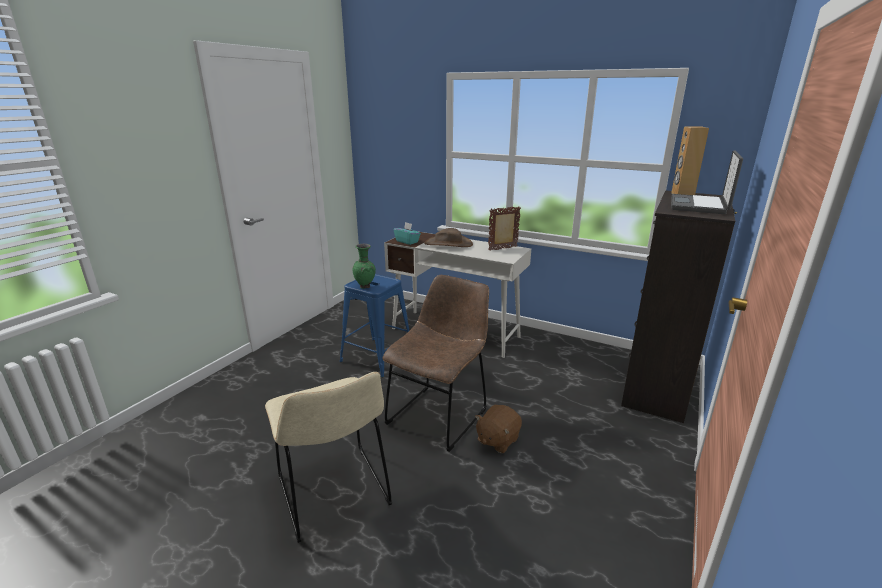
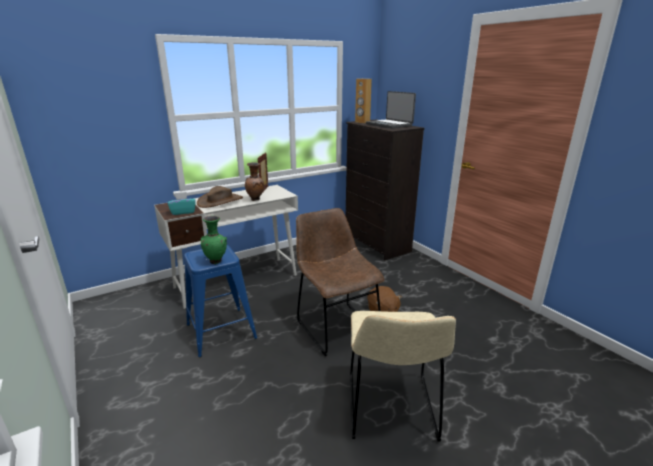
camera: 60 degrees left, 0 degrees up
(335, 495) = (391, 411): beige chair -> beige chair turned 90 degrees clockwise
(473, 253) = (256, 199): none -> brown vase

